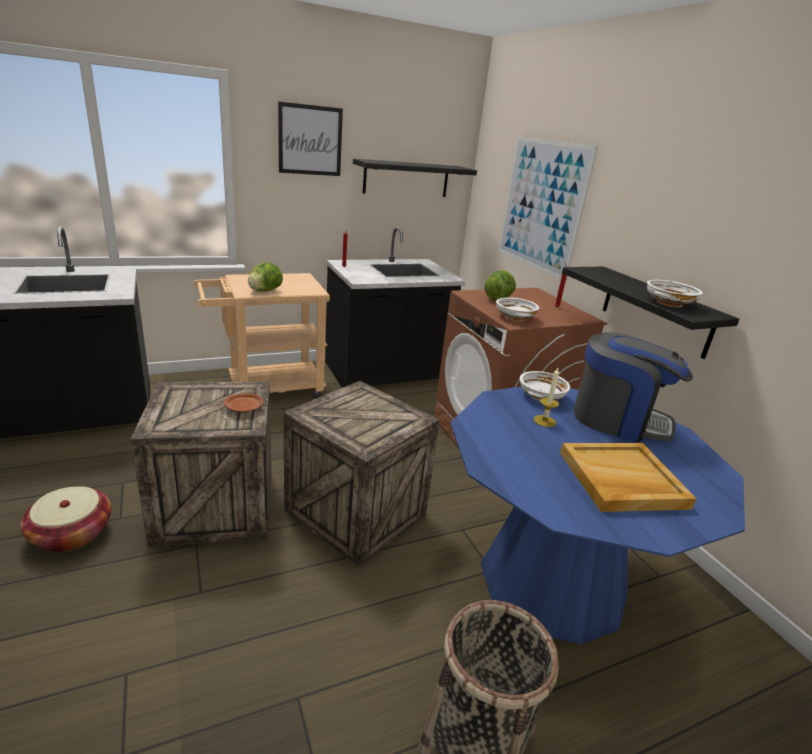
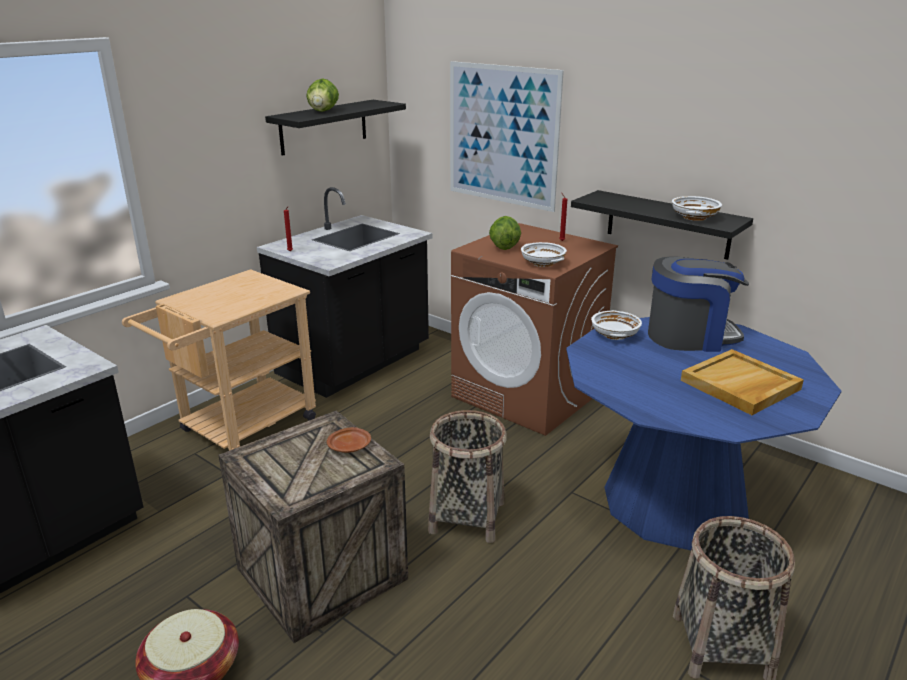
camera: 25 degrees left, 0 degrees up
(264, 291) = (235, 307): lettuce -> lettuce (323, 111)
(310, 140) = (215, 105): picture -> none
(358, 512) = (467, 517): crate -> basket
(544, 421) = (641, 357): candle -> none

